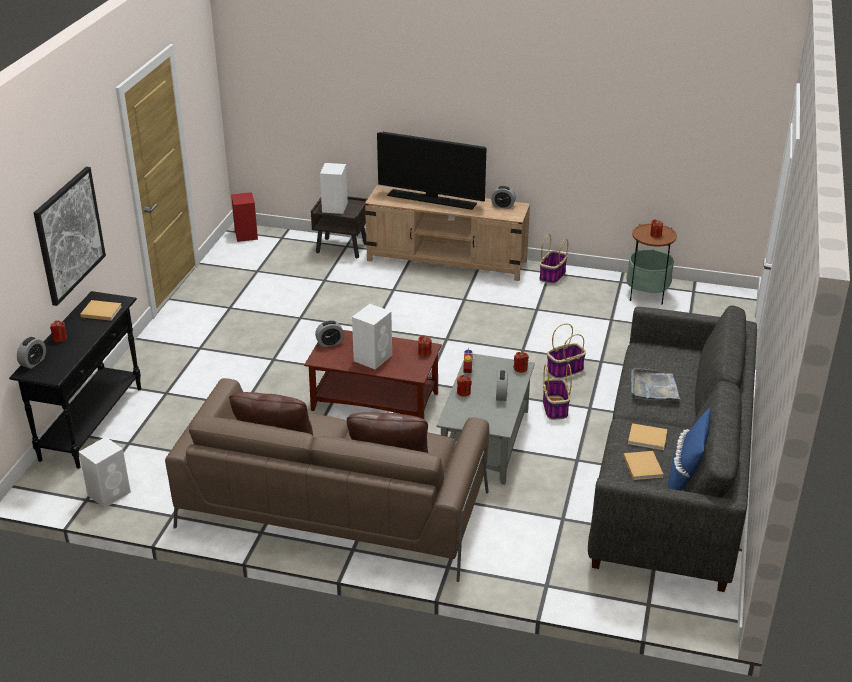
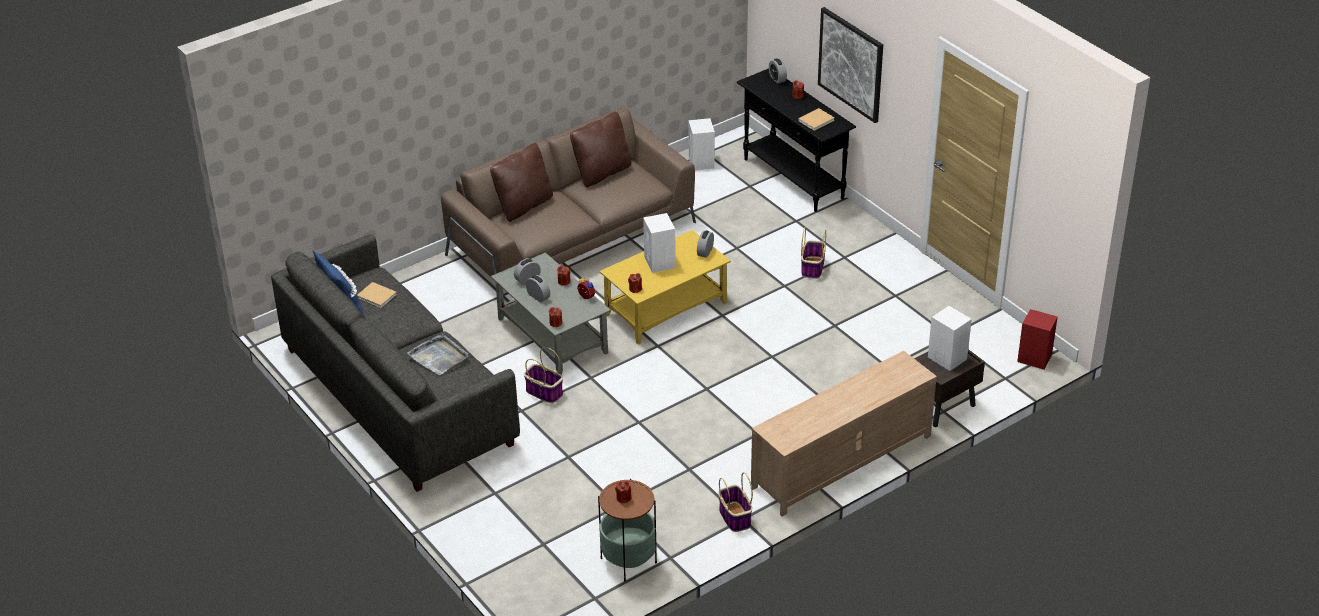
camera: 130 degrees right, 5 degrees up
(374, 401) = (666, 308): brown coffee table -> yellow coffee table
(432, 199) = (863, 395): television -> none
(503, 206) = (798, 434): alarm clock -> alarm clock (527, 279)
(564, 370) = (582, 428): basket -> basket (812, 267)
(648, 438) = (395, 316): beige book -> none

